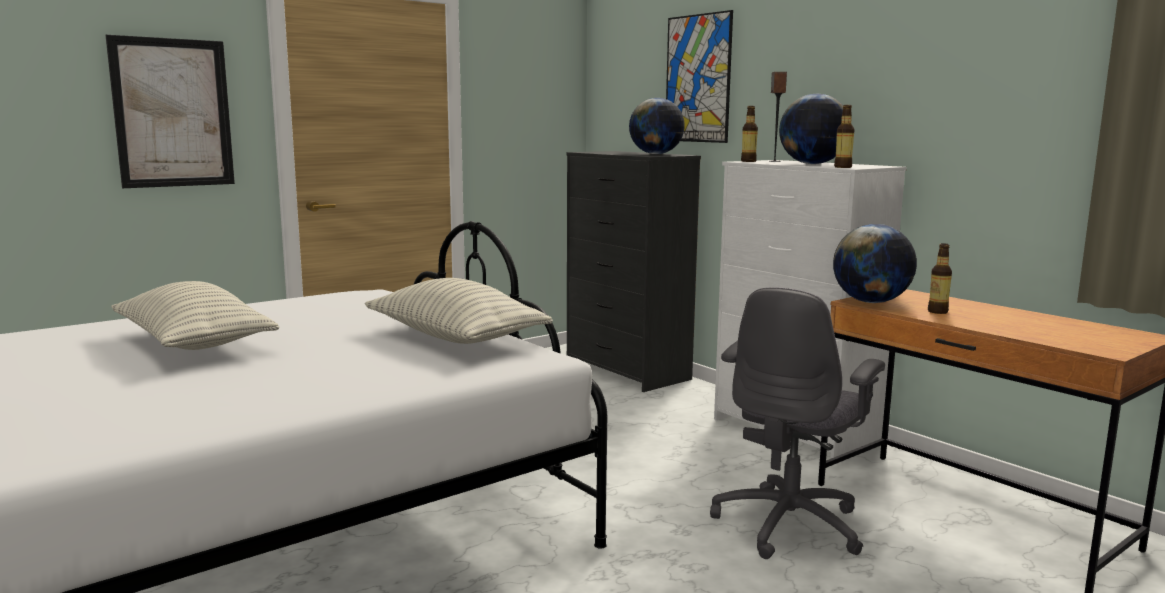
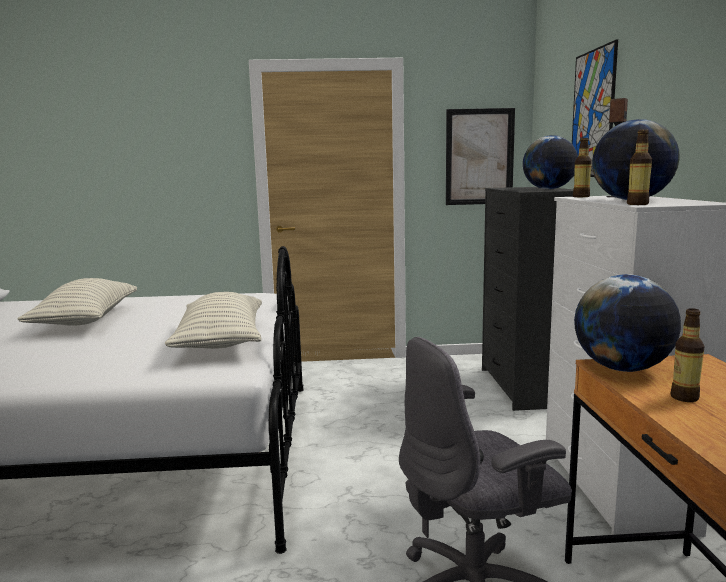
camera: 35 degrees right, 0 degrees up
(173, 113) = (187, 164): picture -> picture (479, 157)

